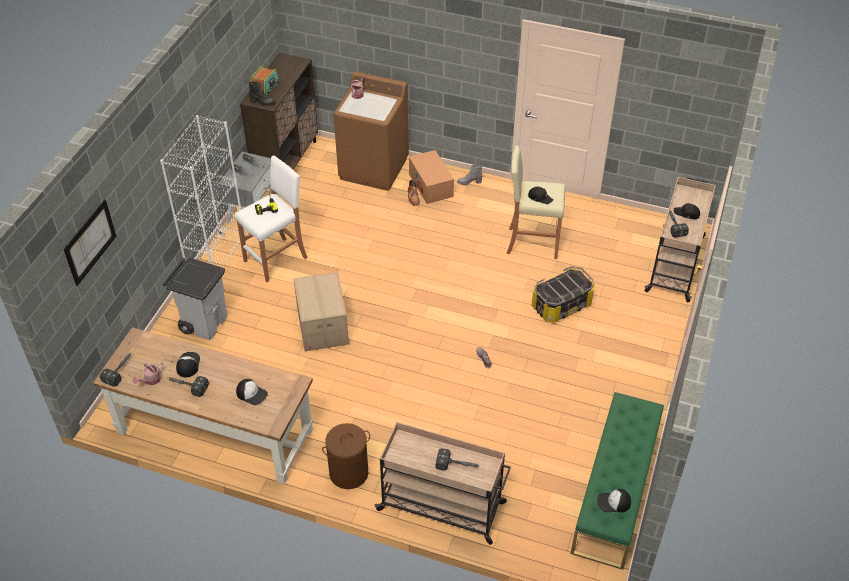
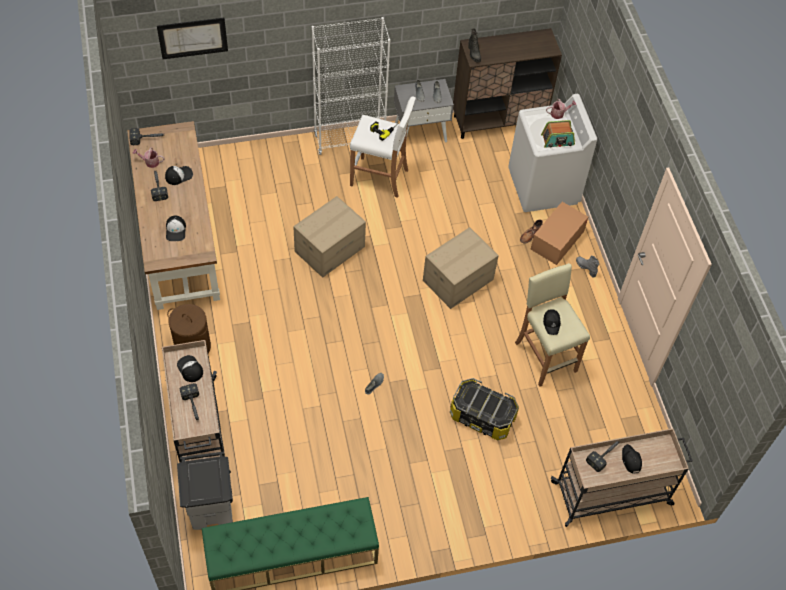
camera: 55 degrees right, 10 degrees up
(204, 323) = (278, 170): grey trash can -> grey trash can (212, 509)
(265, 87) = (495, 45): radio -> radio (557, 140)
(374, 168) = (543, 187): brown washing machine -> white washing machine
(421, 259) = (457, 279): none -> cardboard box
(613, 502) = (239, 546): cap -> cap (190, 369)

